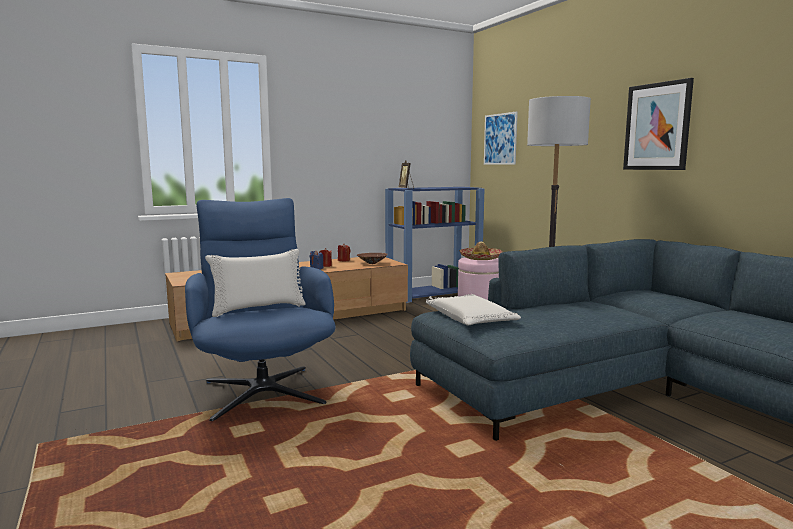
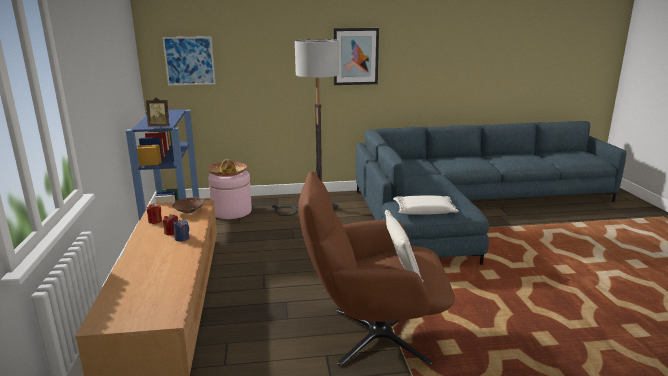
camera: 70 degrees left, 10 degrees up
(263, 391) = (375, 335): blue armchair -> brown armchair

